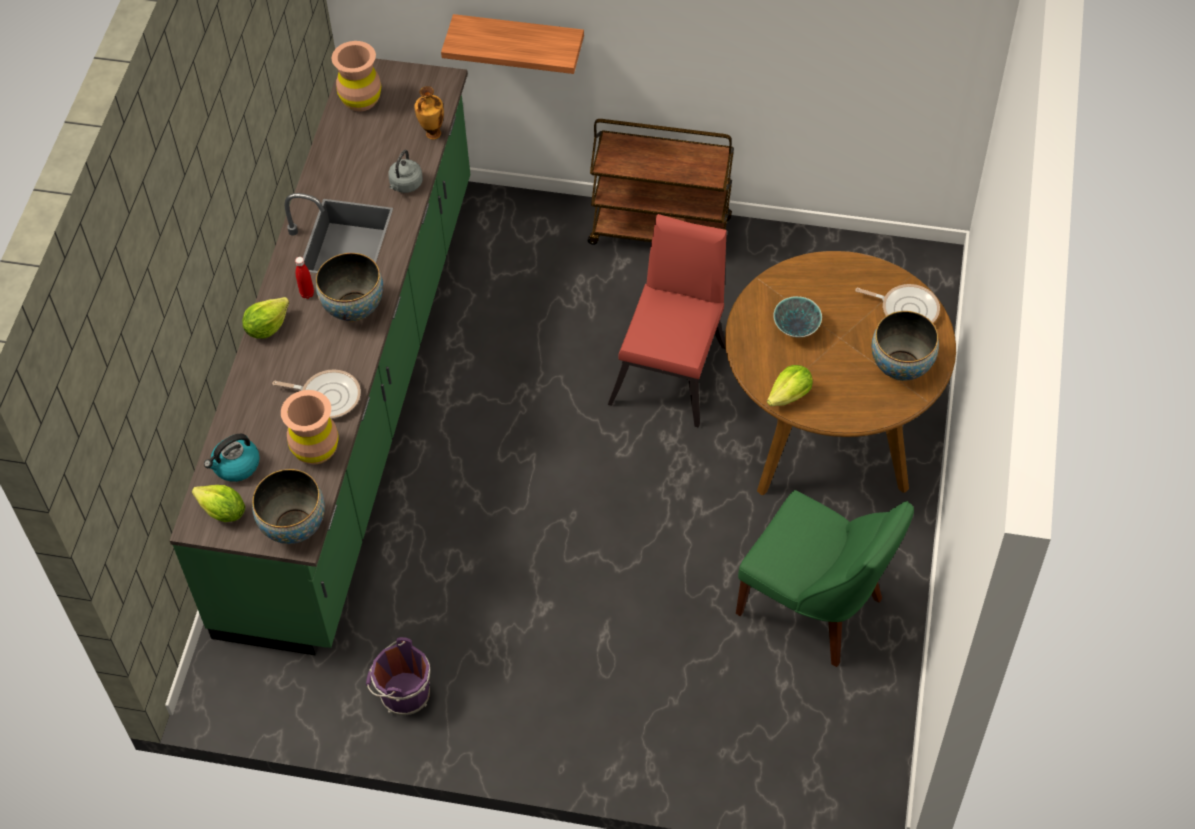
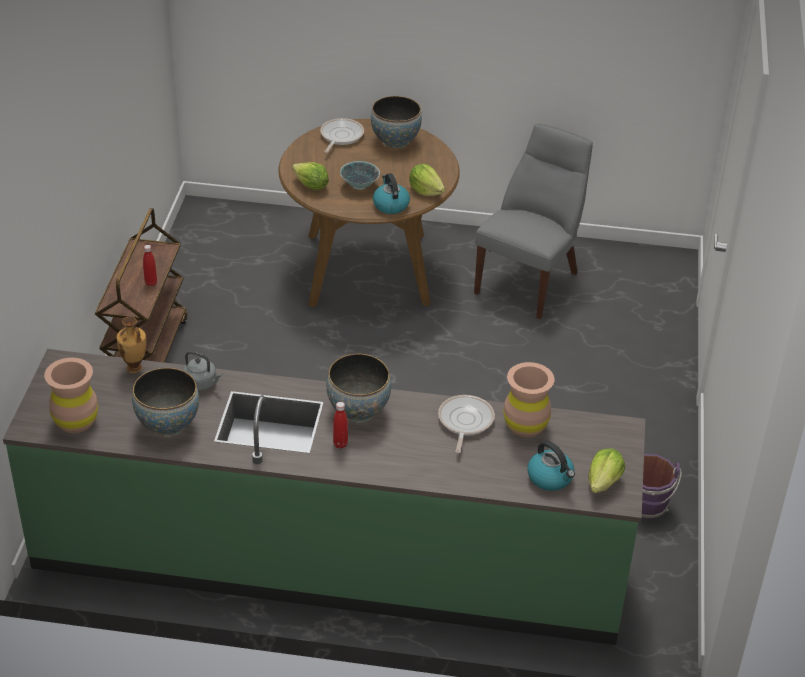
camera: 95 degrees left, 15 degrees down
(266, 327) = (383, 470): lettuce -> lettuce (311, 186)
(294, 526) = (610, 434): bowl -> bowl (168, 424)
(519, 39) = (52, 278): shelf -> none
(651, 170) = (151, 283): none -> red bottle
(672, 368) = (302, 349): red chair -> none
(757, 359) = (390, 205): none -> kettle
(815, 609) = (530, 280): green chair -> grey chair

